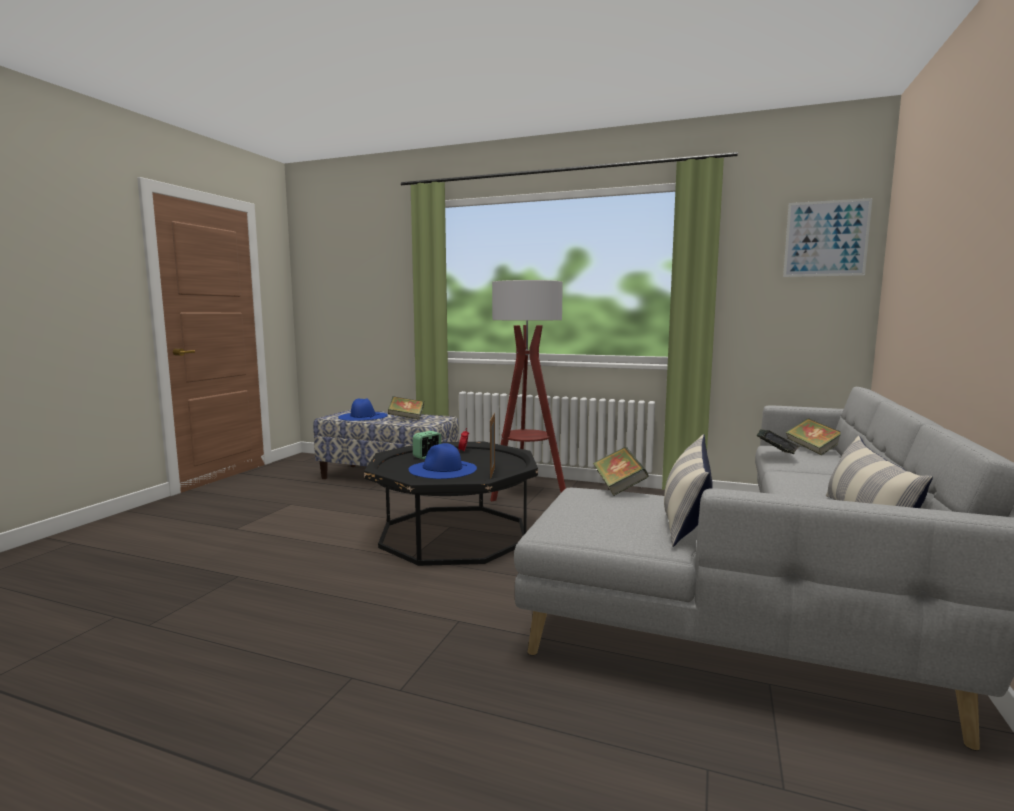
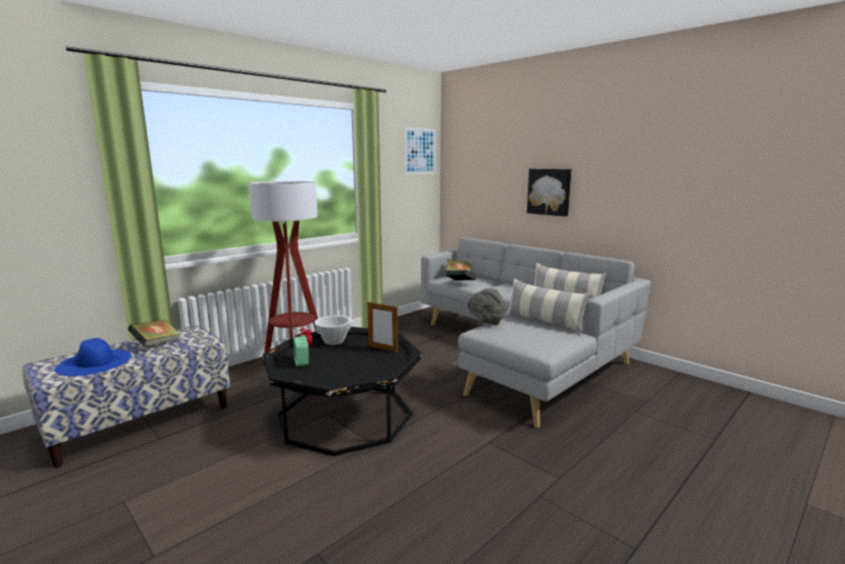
camera: 65 degrees left, 5 degrees up
(442, 469) = (350, 362): blue hat -> none
(489, 456) = (334, 341): none -> white bowl
(619, 487) = (485, 322): book -> grey hat
(965, 290) = (549, 192): none -> picture

